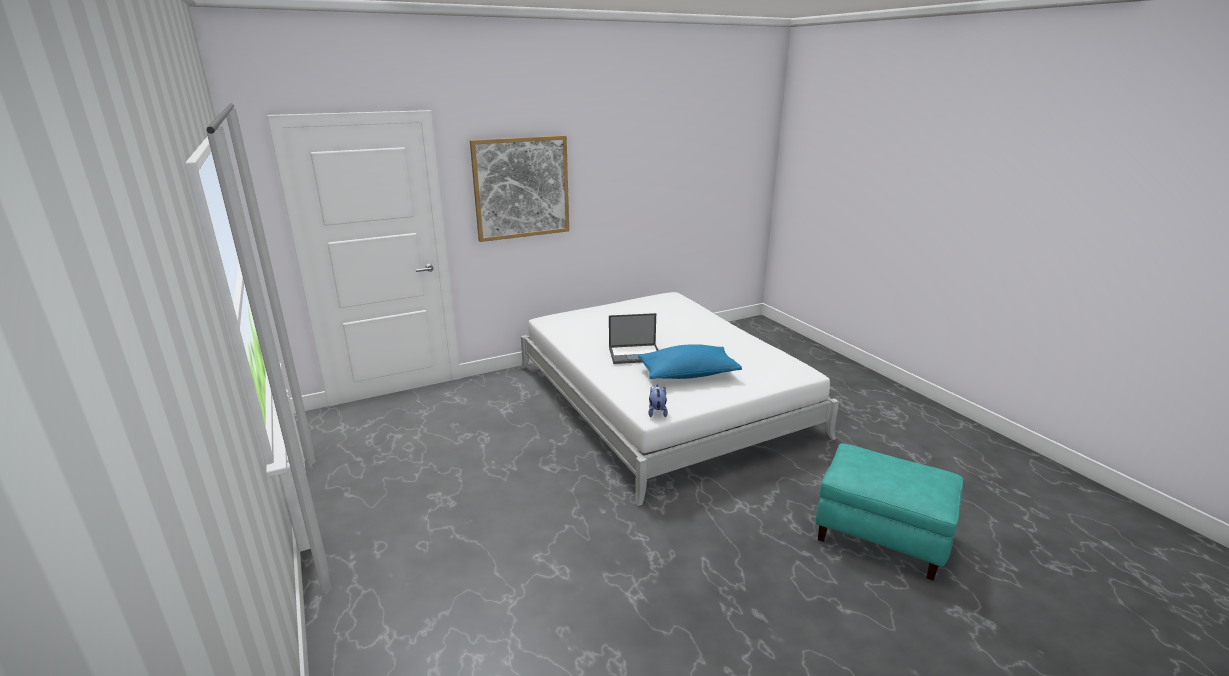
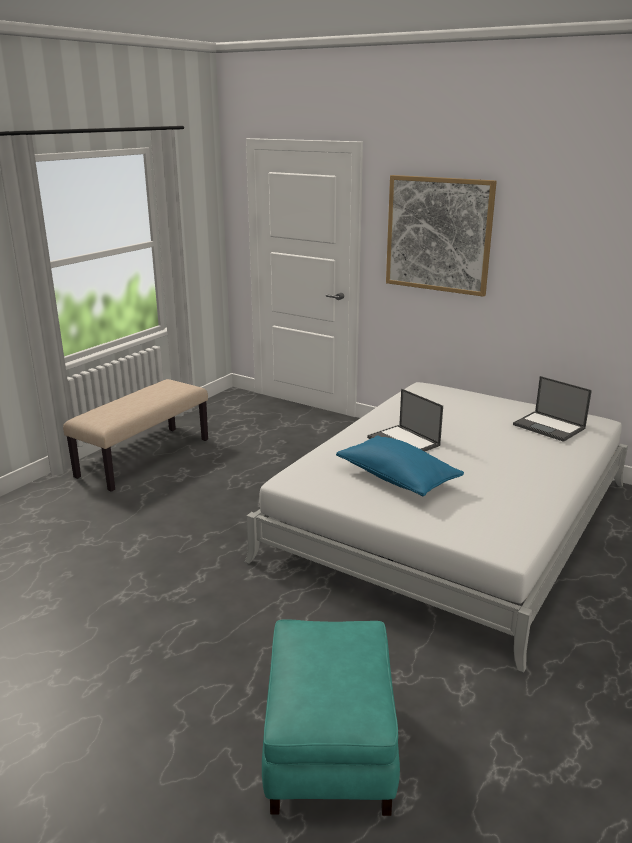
camera: 60 degrees right, 0 degrees up
(370, 515) = (144, 457): none -> beige bench
(657, 411) = (296, 482): plush toy -> none
(666, 308) = (550, 427): none -> laptop

